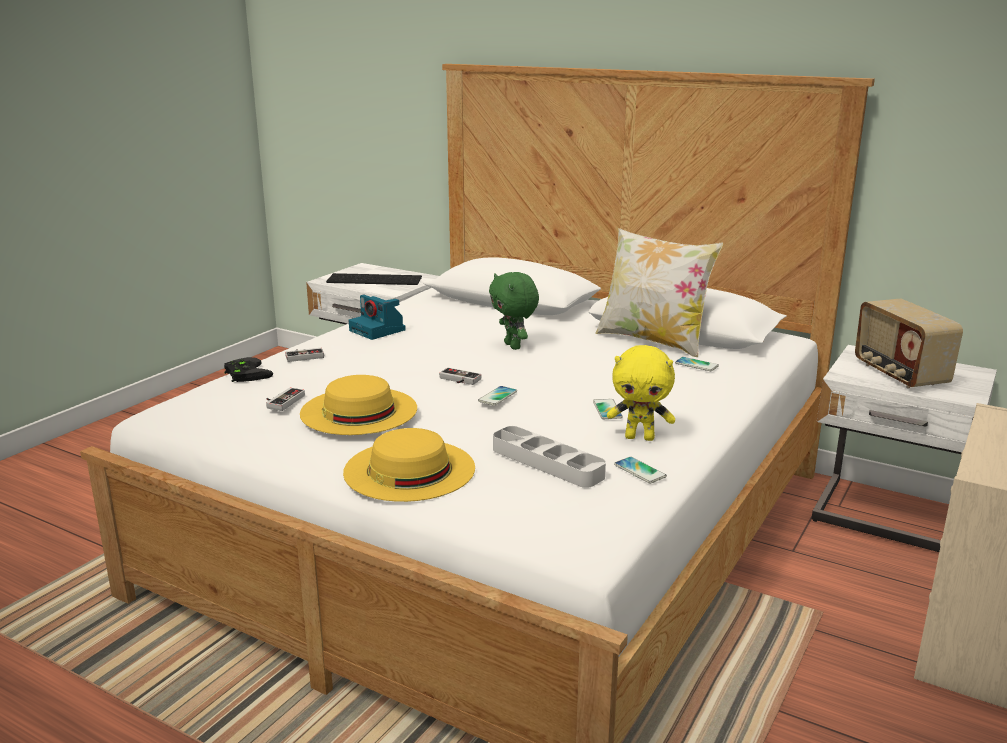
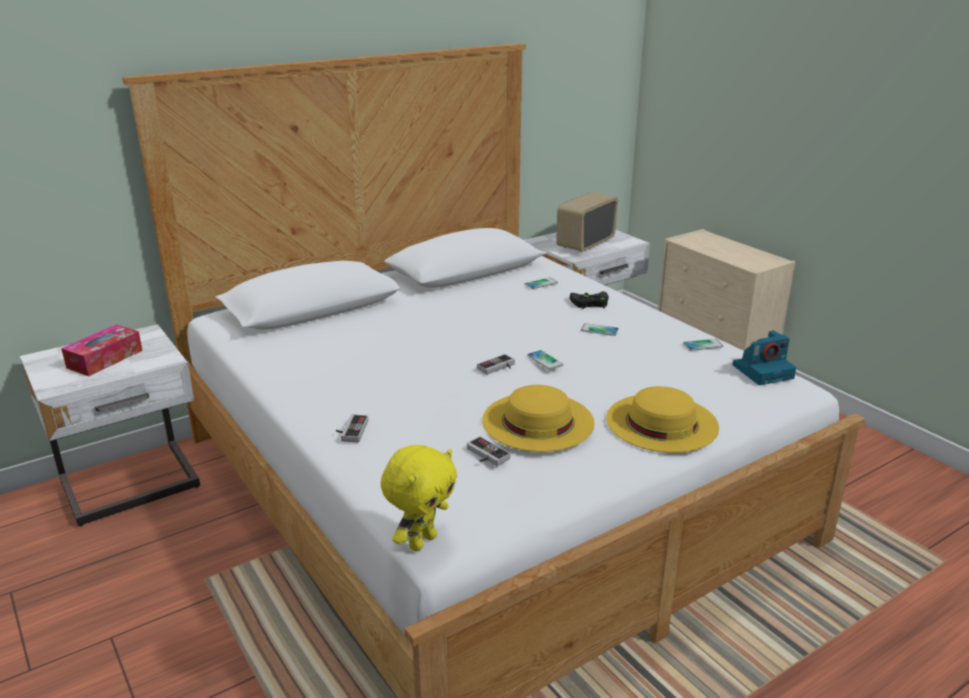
camera: 65 degrees left, 5 degrees up
(245, 373) = (368, 471): black game controller -> black game controller (589, 303)
(375, 279) = (105, 359): keyboard -> tissue box
(378, 330) = (318, 381): camera -> camera (763, 371)
(514, 346) = (432, 332): green plush toy -> none
(547, 462) = (676, 370): grey tray -> none
(640, 437) = (650, 332): yellow plush toy -> yellow plush toy (421, 541)
(653, 341) = (476, 284): pillow -> none
(898, 374) = (585, 244): radio -> radio turned 120 degrees clockwise

